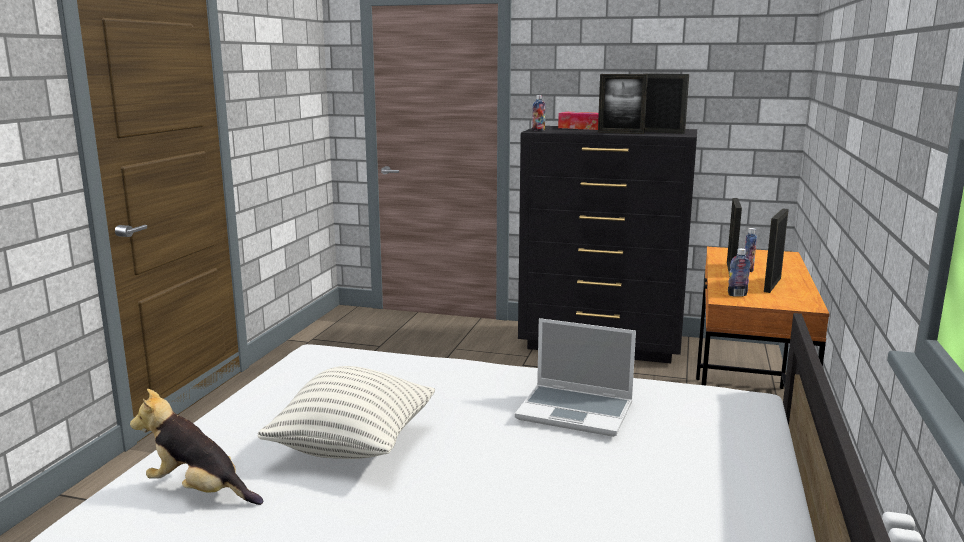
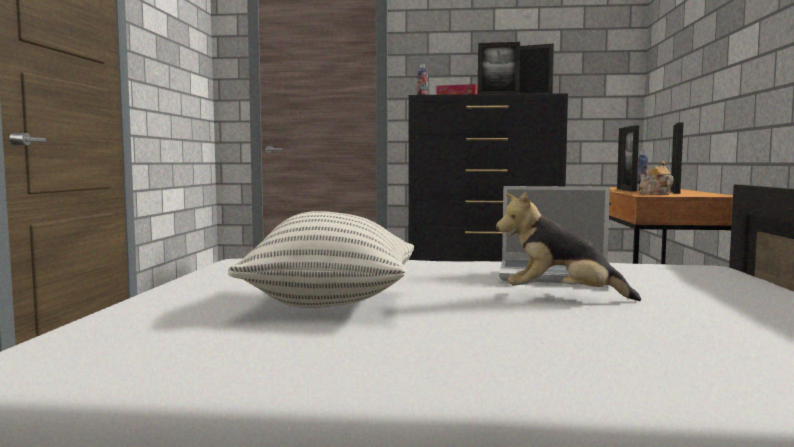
camera: 10 degrees left, 10 degrees down
(199, 491) = (155, 339): plush toy -> plush toy (562, 298)
(737, 295) = (654, 194): bottle -> teapot

